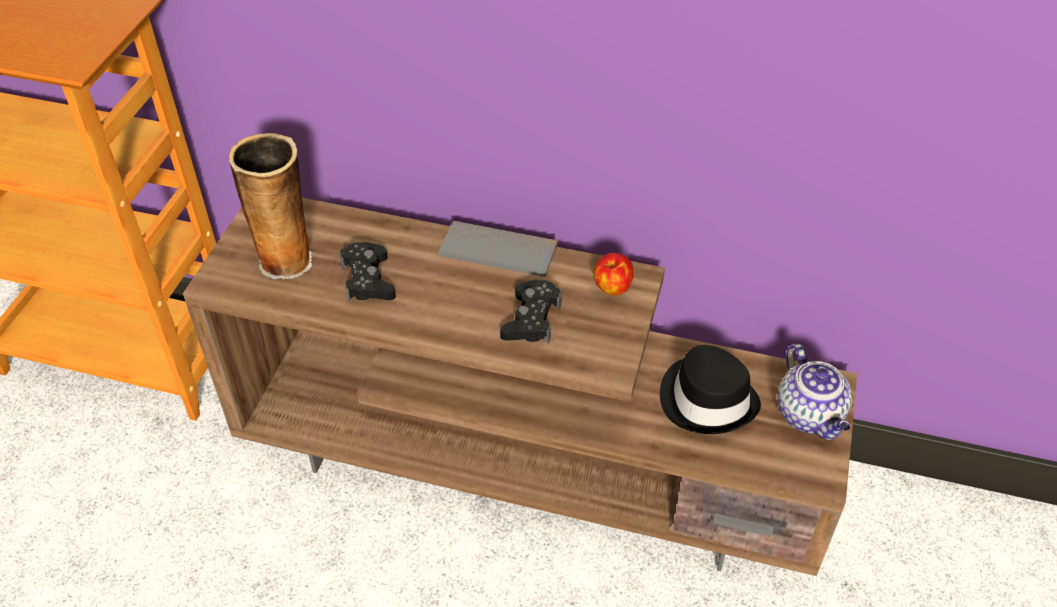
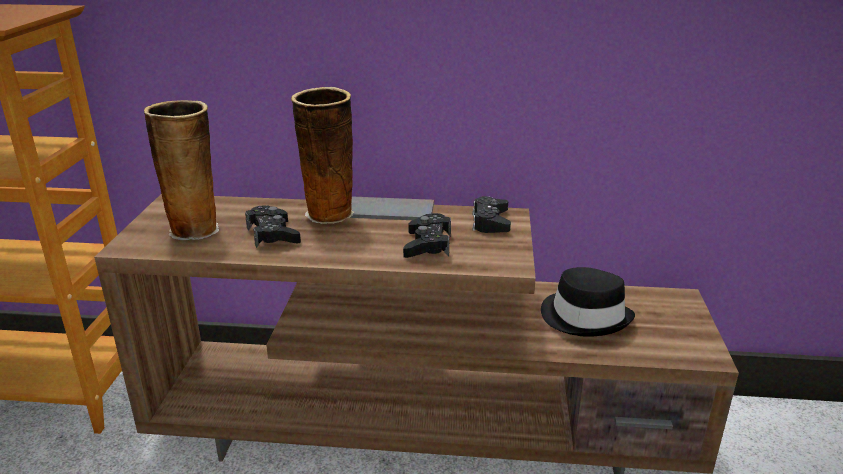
camera: 10 degrees left, 20 degrees down
(433, 255) = (329, 215): none -> vase
(612, 288) = (490, 222): apple -> black game controller
(810, 415) = (676, 318): teapot -> none

